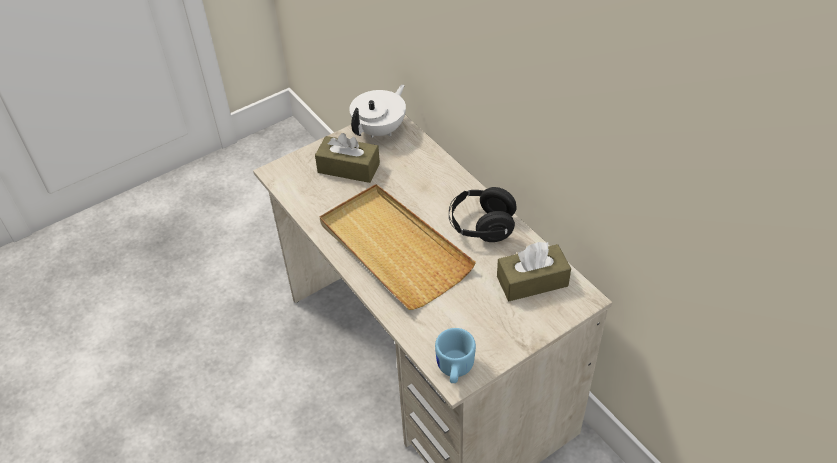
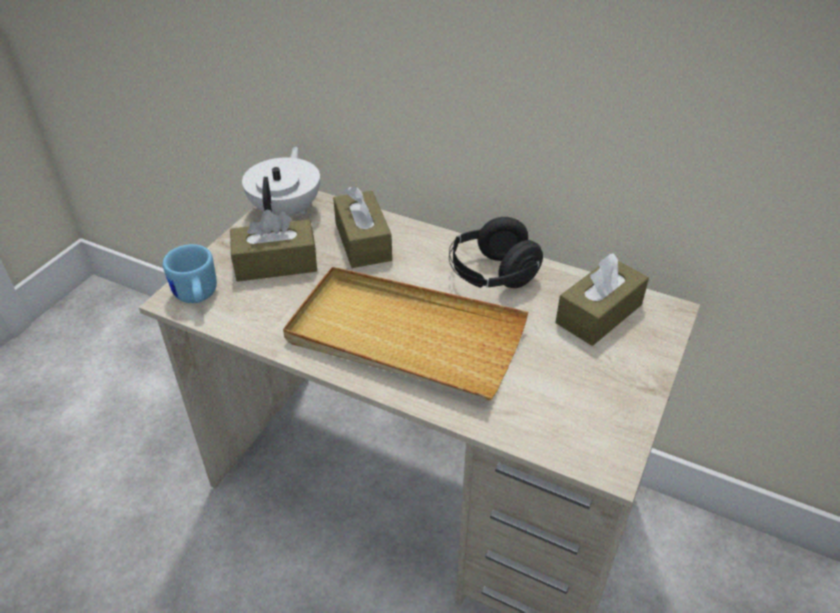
camera: 30 degrees left, 5 degrees down
(414, 171) = (363, 241): none -> brown tissue box
(454, 370) = (597, 454): blue mug -> blue mug (196, 297)

